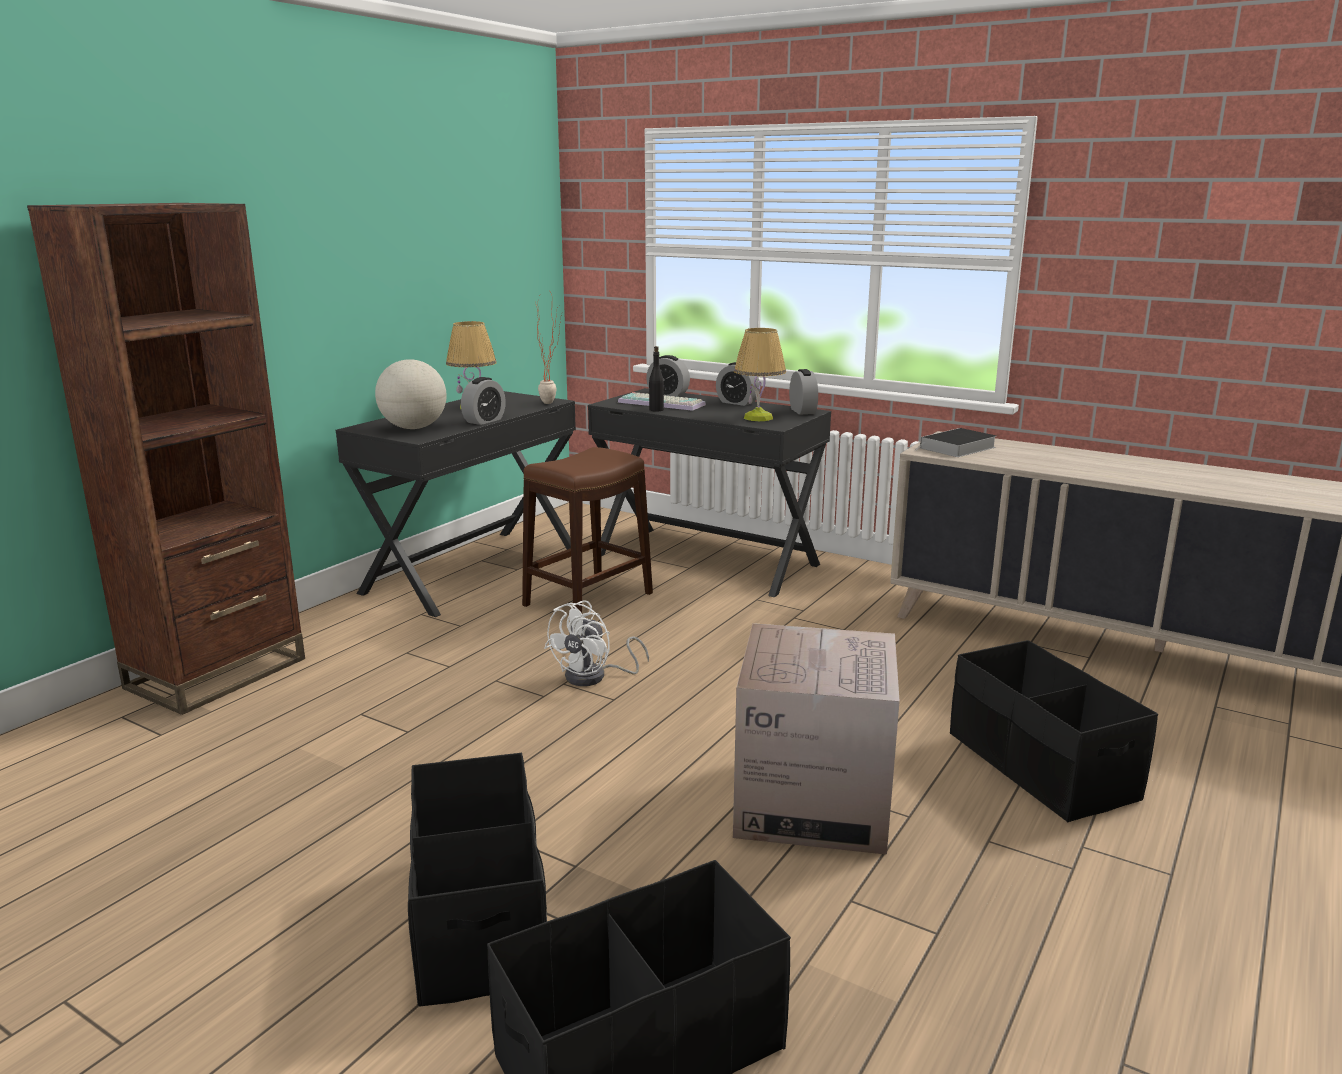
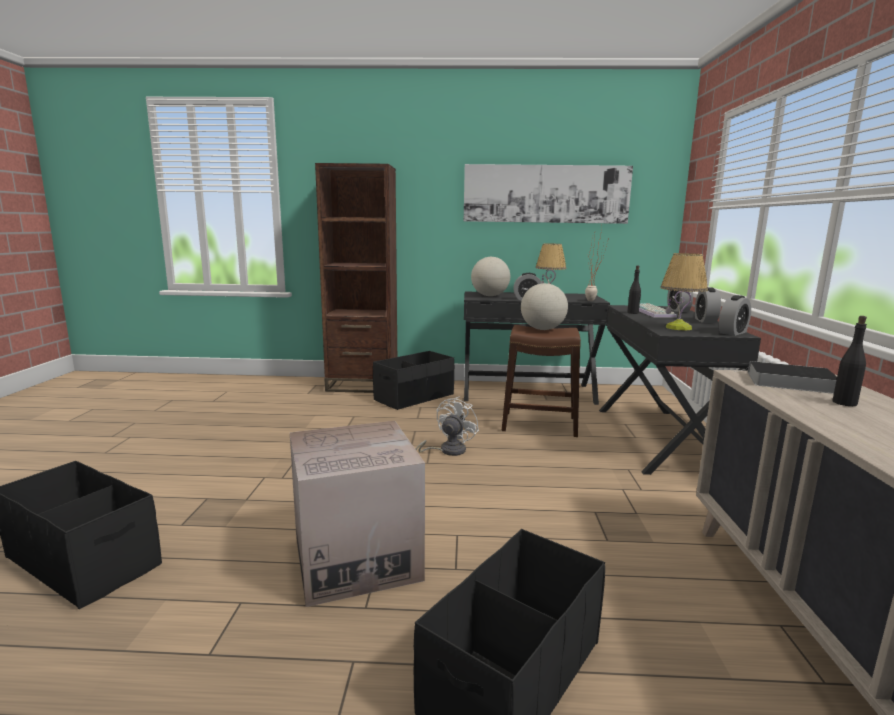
camera: 60 degrees right, 5 degrees down
(418, 238) = (546, 194): none -> picture
(480, 917) = (194, 489): black storage box -> black storage box (414, 397)
(582, 460) = (542, 329): none -> globe
(594, 677) = (447, 451): white fan -> white fan turned 120 degrees clockwise
(1017, 453) = (844, 403): none -> black bottle

